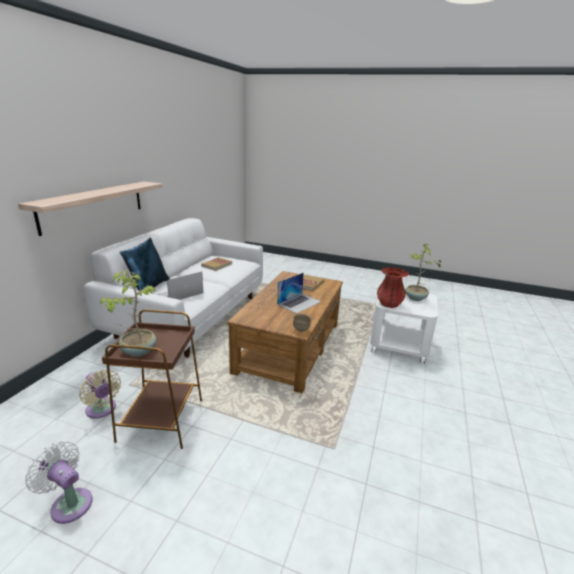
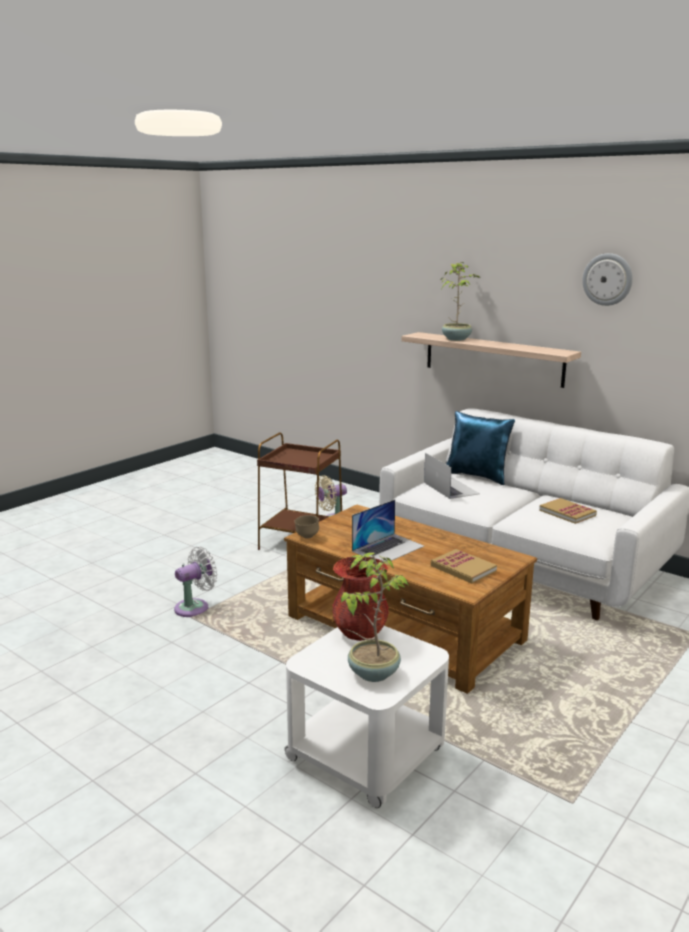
camera: 110 degrees right, 5 degrees down
(69, 503) = (239, 516): white fan -> white fan (195, 607)
(138, 351) = (293, 455): potted plant -> potted plant (456, 339)
(146, 130) = (607, 279): none -> wall clock
(299, 303) = (388, 548): laptop -> laptop turned 105 degrees counterclockwise

